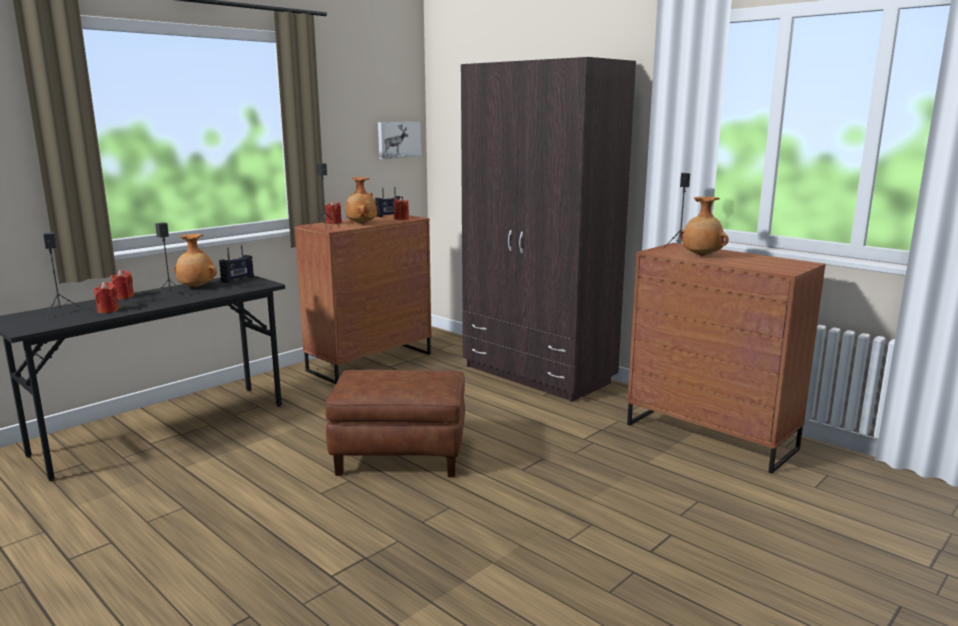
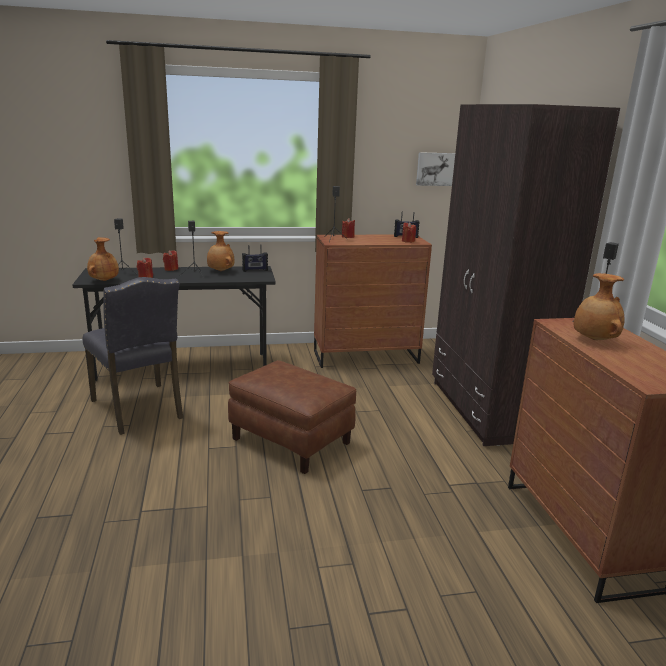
camera: 35 degrees right, 5 degrees up
(172, 488) = (139, 409): none -> grey chair
(361, 223) = (366, 240): brown vase -> brown vase (104, 280)

